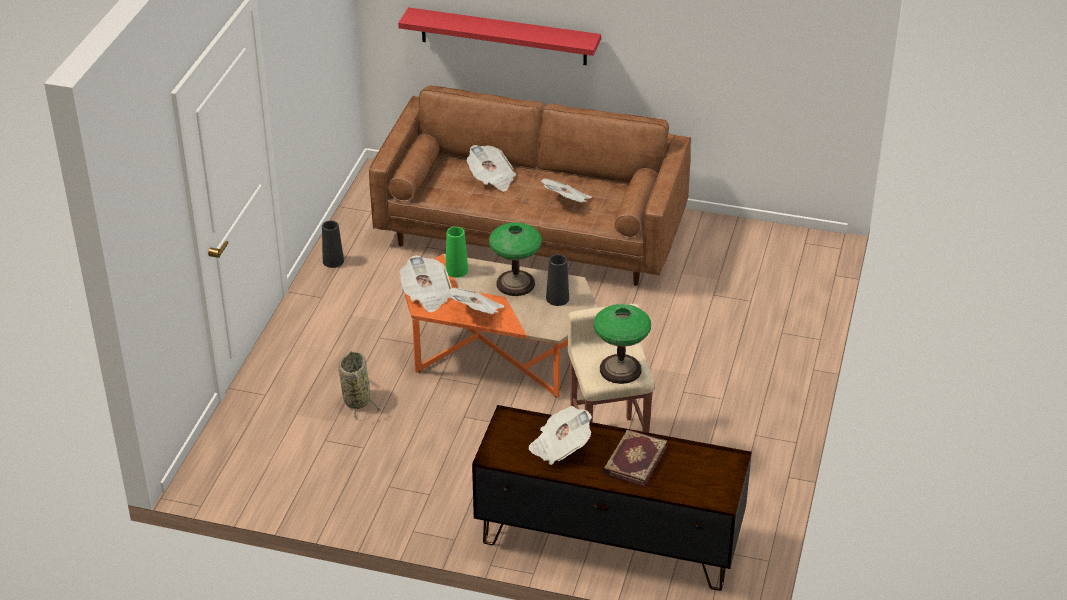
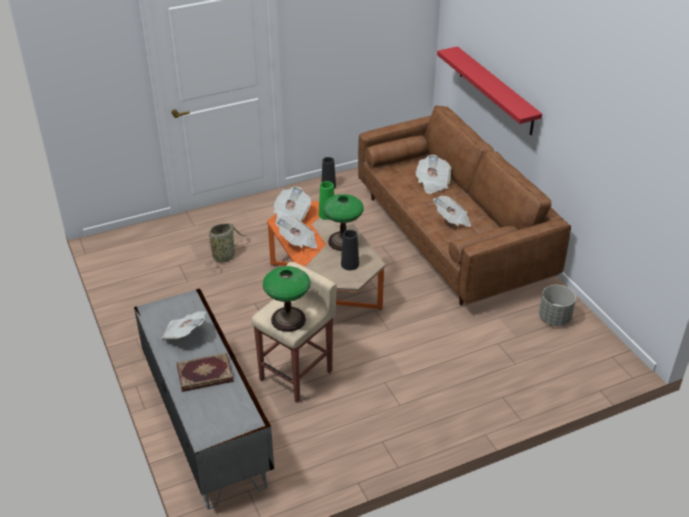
camera: 50 degrees right, 0 degrees up
(608, 539) = (206, 425): brown tv stand -> grey tv stand
(722, 243) = (554, 318): none -> grey planter

